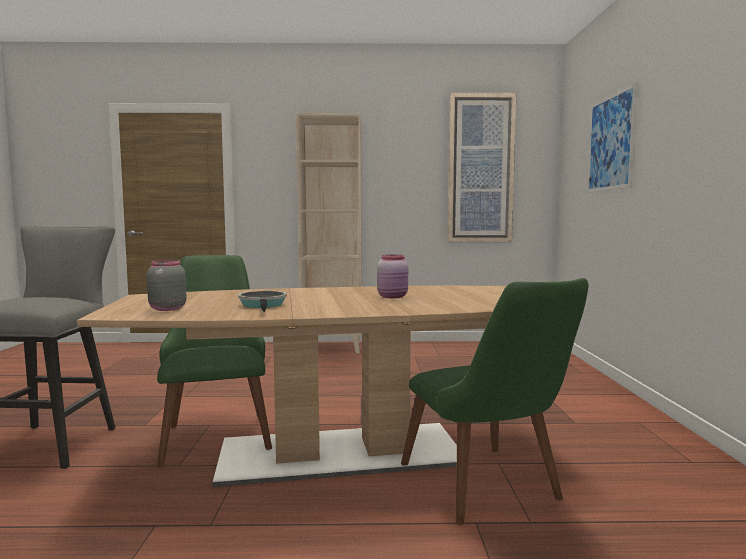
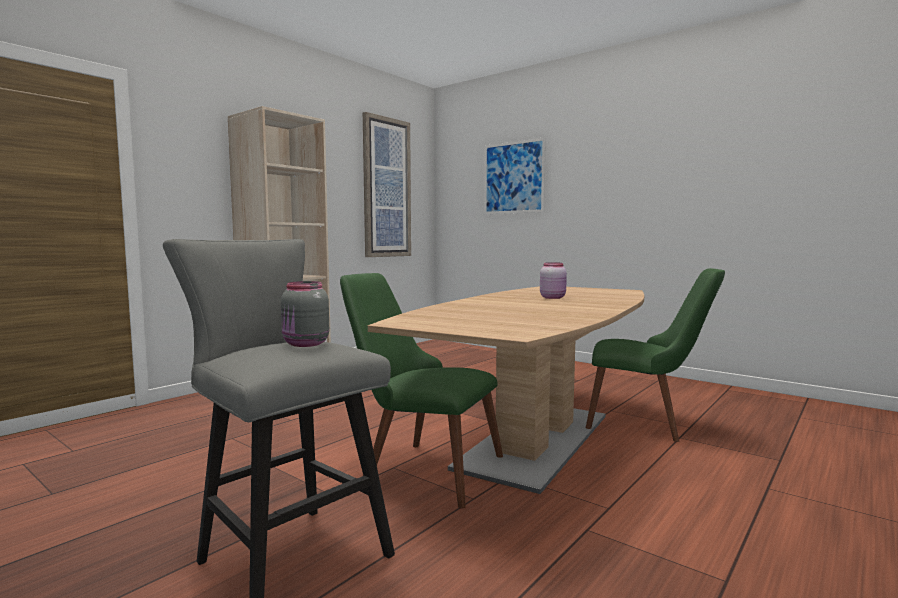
camera: 50 degrees left, 0 degrees up
(166, 309) = (511, 324): grey jar -> grey jar (305, 344)
(263, 305) = (540, 312): frying pan -> none

